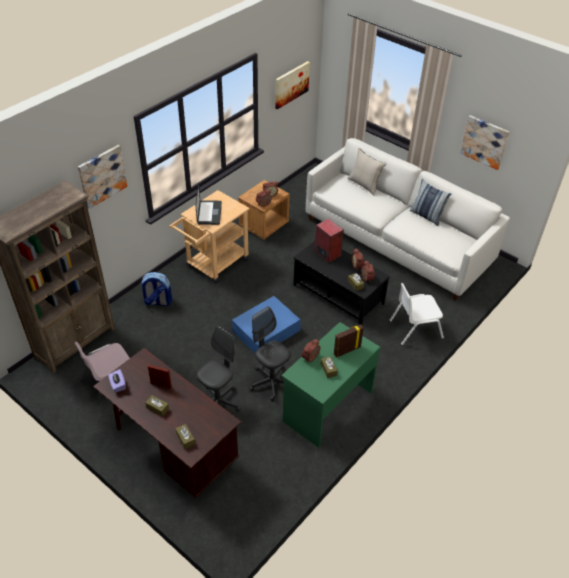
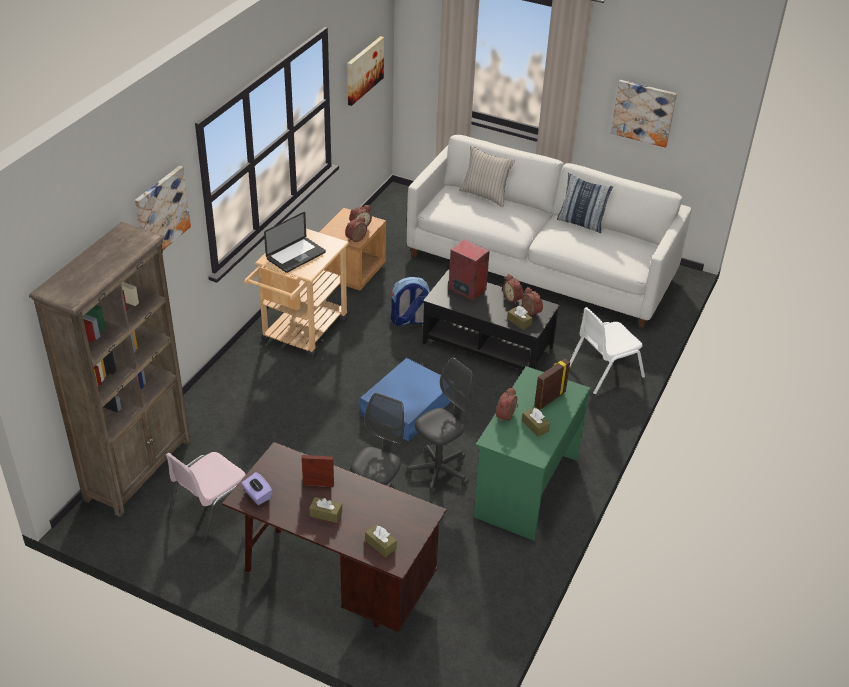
camera: 15 degrees left, 5 degrees down
(157, 302) = (239, 395): backpack -> backpack (409, 321)
(209, 213) = (296, 256): laptop -> laptop turned 60 degrees clockwise
(271, 382) = (439, 471): grey office chair -> grey office chair turned 105 degrees clockwise

